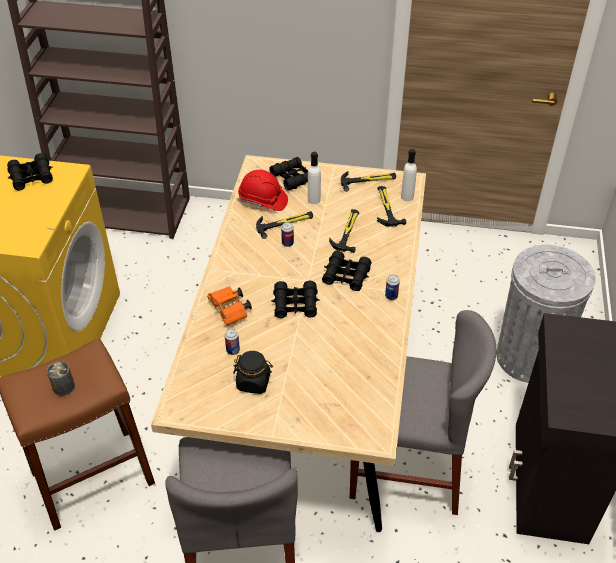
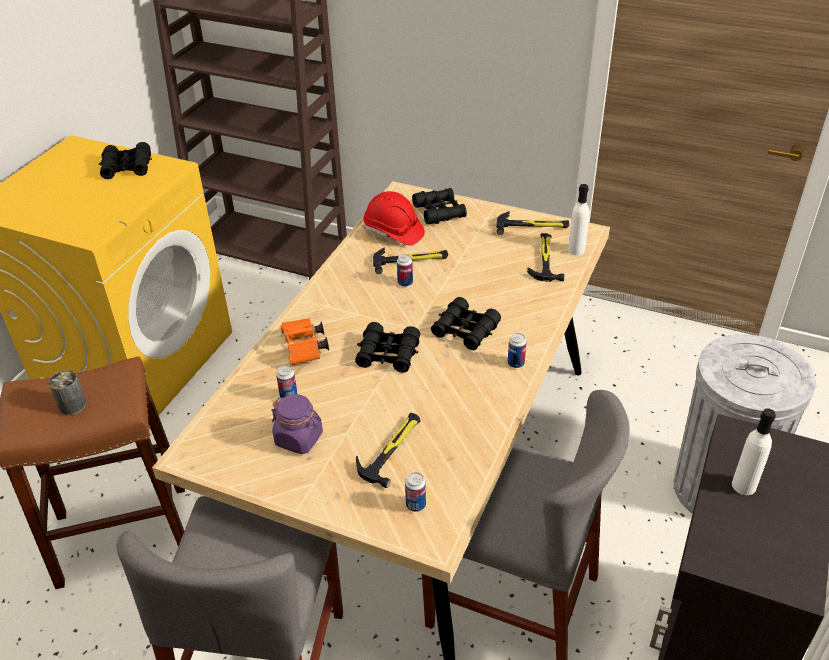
camera: 15 degrees right, 5 degrees down
(253, 382) = (299, 438): black jar -> purple jar
(314, 200) = (456, 239): white bottle -> white bottle (744, 485)
(347, 231) = (485, 279): hammer -> hammer (392, 449)
(356, 415) = (415, 505): none -> can

